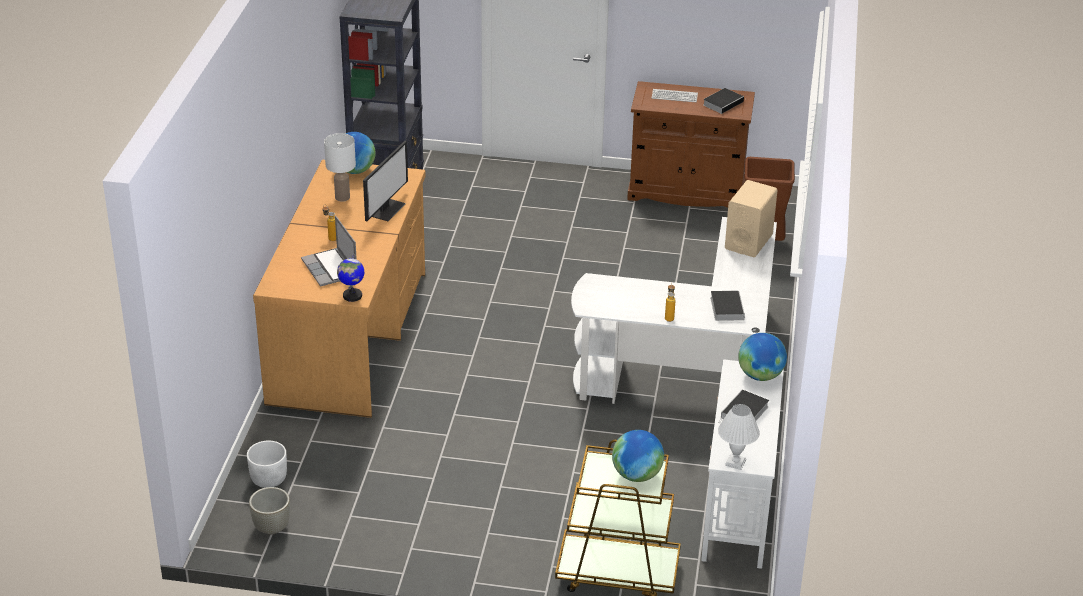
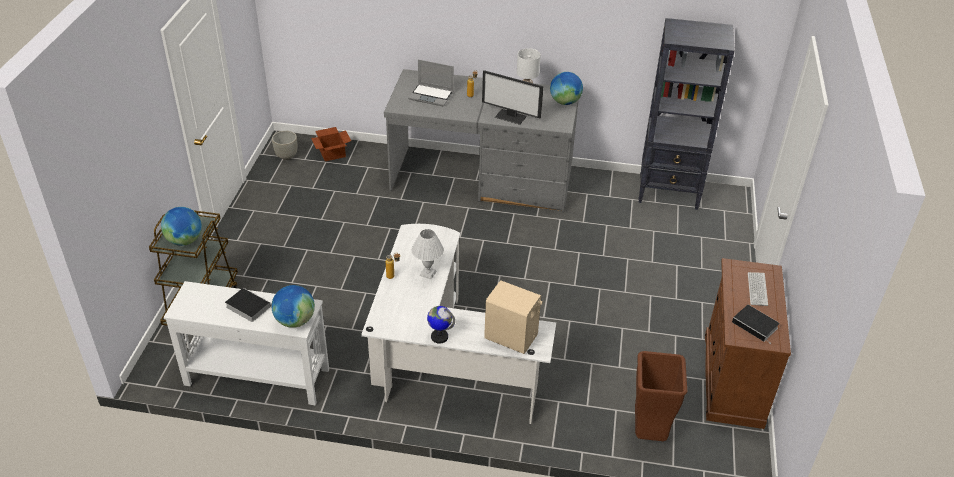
camera: 90 degrees right, 5 degrees up
(268, 478) = (332, 152): white planter -> cardboard box
(330, 269) = (432, 96): laptop -> laptop turned 135 degrees counterclockwise
(351, 337) = (481, 180): brown desk -> grey desk
(352, 296) = (398, 105): globe -> globe (439, 337)
(726, 307) = (405, 313): book -> none
(735, 463) = (186, 296): white table lamp -> white table lamp (427, 273)

